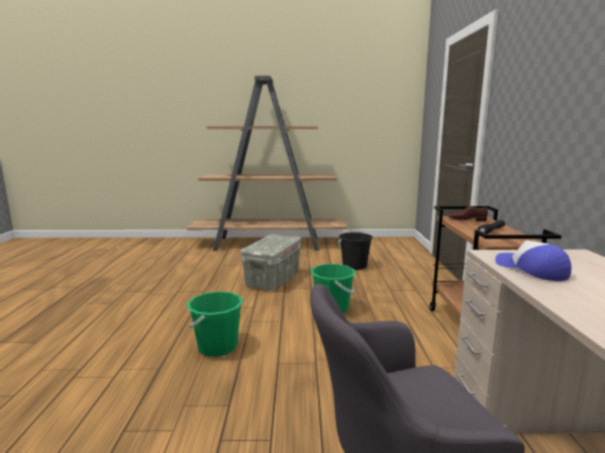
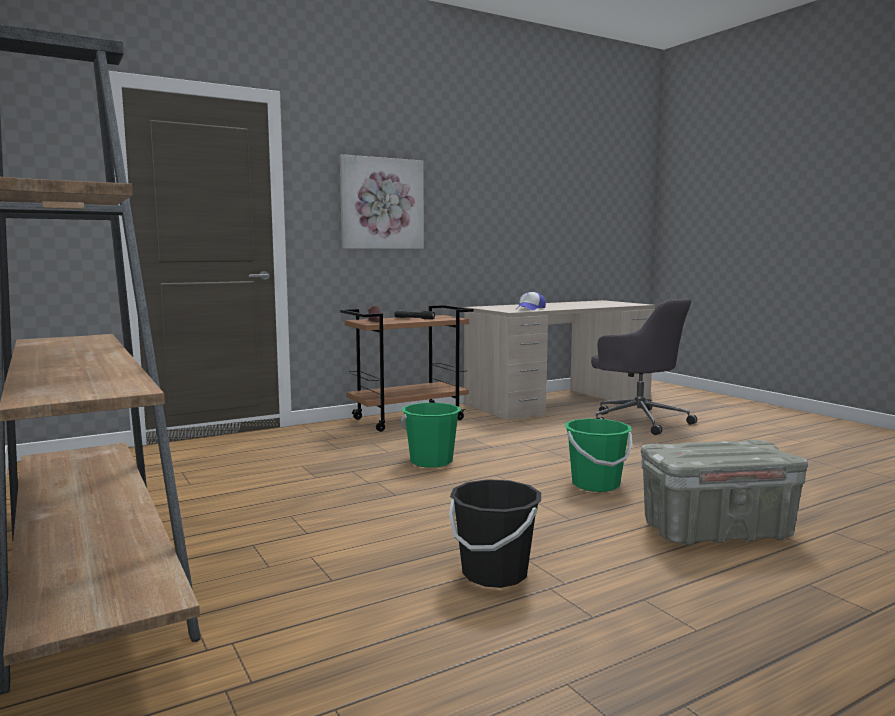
camera: 120 degrees left, 5 degrees down
(273, 280) = (368, 509): grey storage box -> grey storage box (716, 531)
(354, 266) = (244, 475): black bucket -> black bucket (494, 573)
(538, 98) = (381, 203): none -> picture

